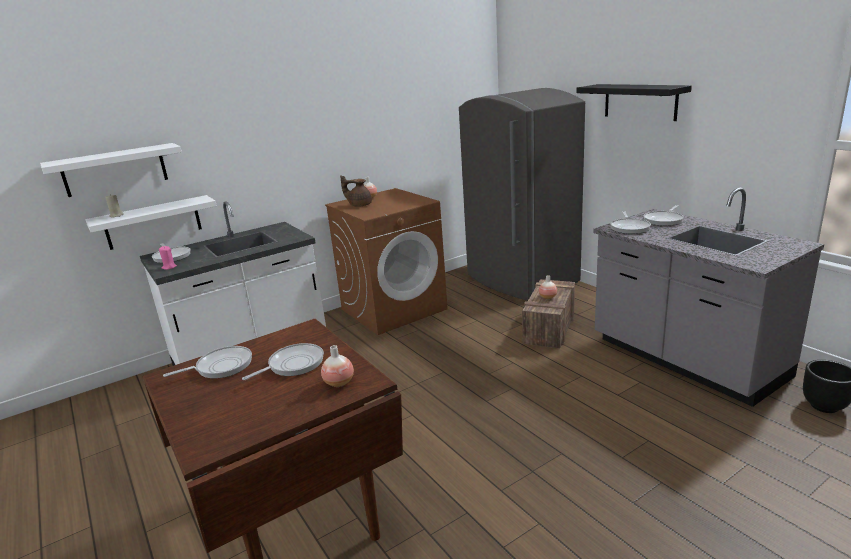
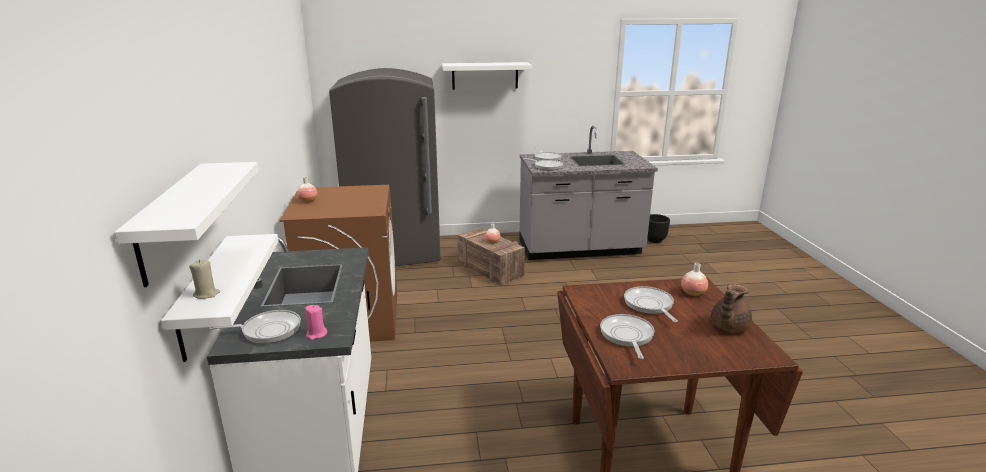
camera: 65 degrees left, 0 degrees up
(359, 205) = (325, 208): brown teapot -> brown teapot (728, 327)
(640, 101) = (485, 75): black shelf -> white shelf

